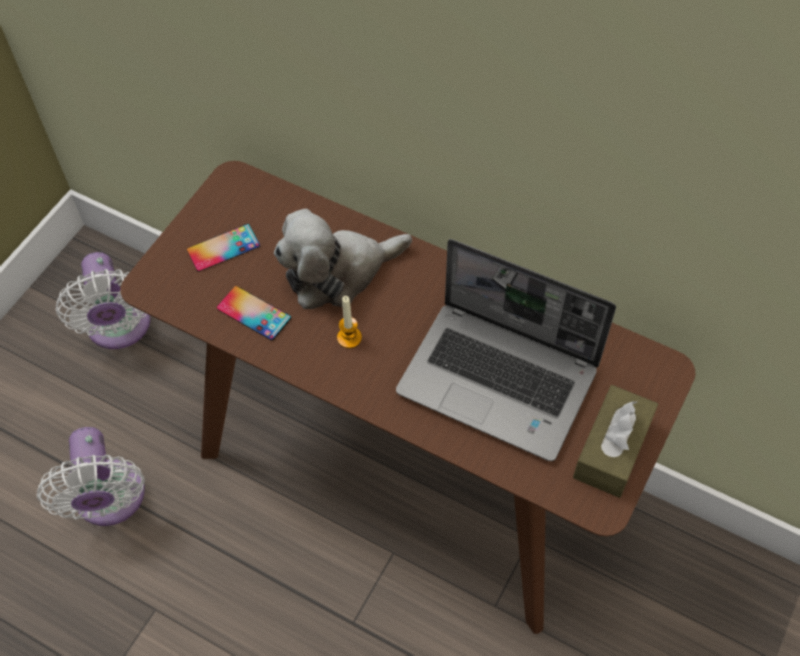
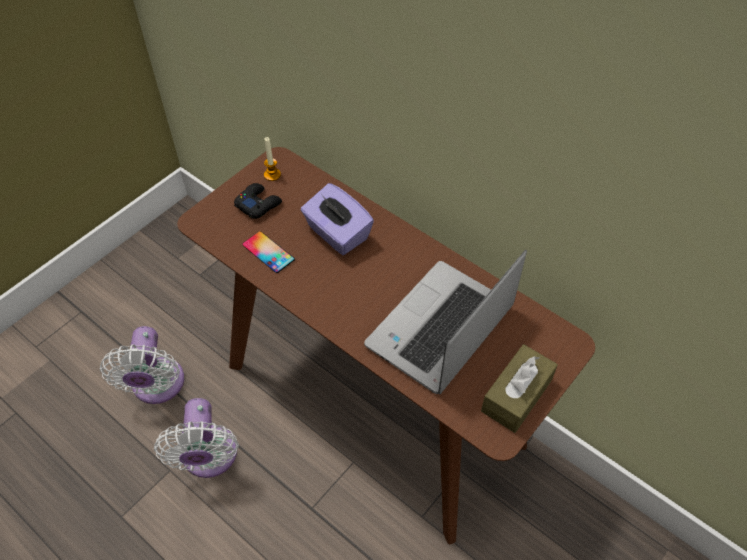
camera: 10 degrees right, 5 degrees down
(119, 328) = (193, 268): white fan -> white fan (209, 458)
(223, 248) = (258, 204): phone -> black game controller
(338, 273) = (337, 234): plush toy -> purple tissue box
(349, 338) = (334, 280): candle -> candle (272, 175)
(500, 380) = (440, 330): laptop -> laptop turned 90 degrees clockwise

